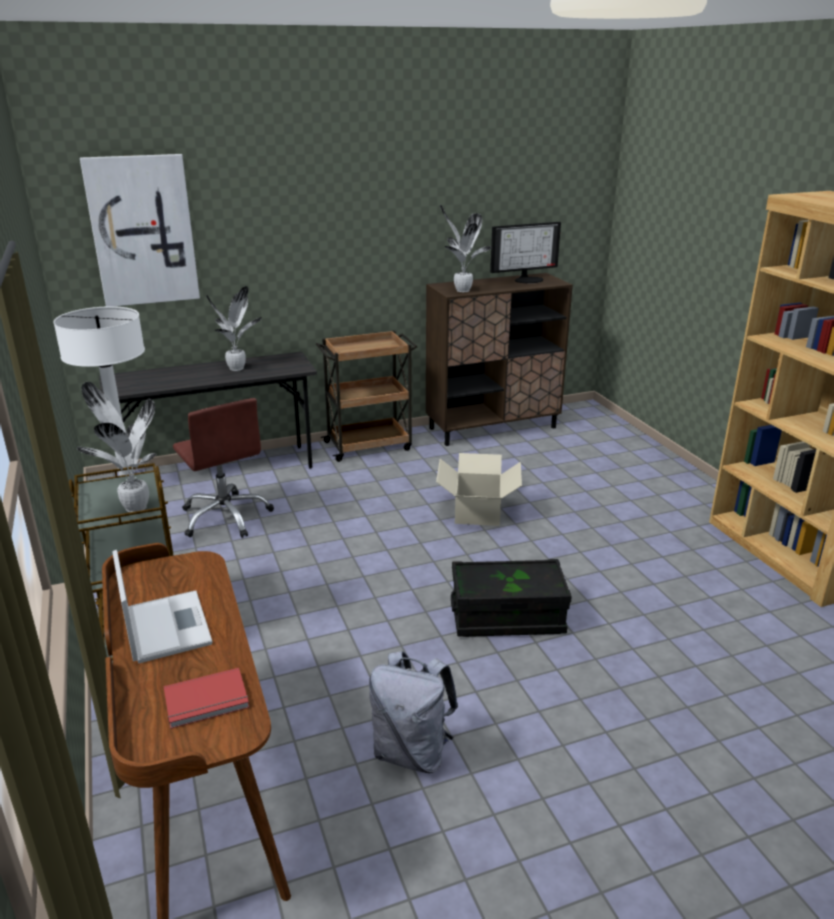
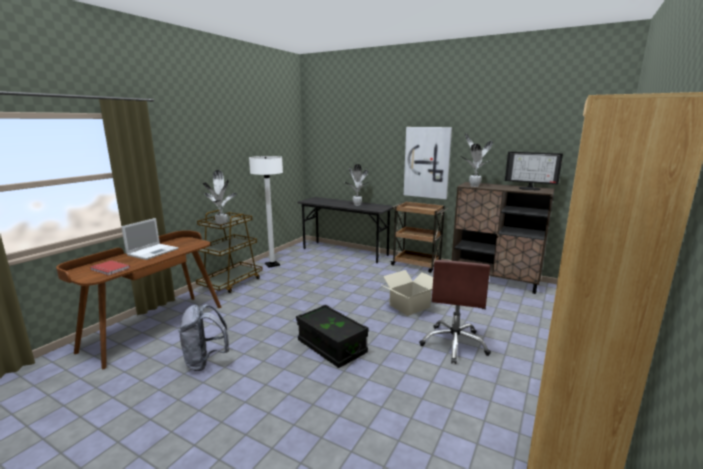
camera: 50 degrees right, 10 degrees down
(142, 231) = (336, 137): picture -> picture (427, 162)
(226, 516) = (316, 265): brown office chair -> brown office chair (454, 344)

